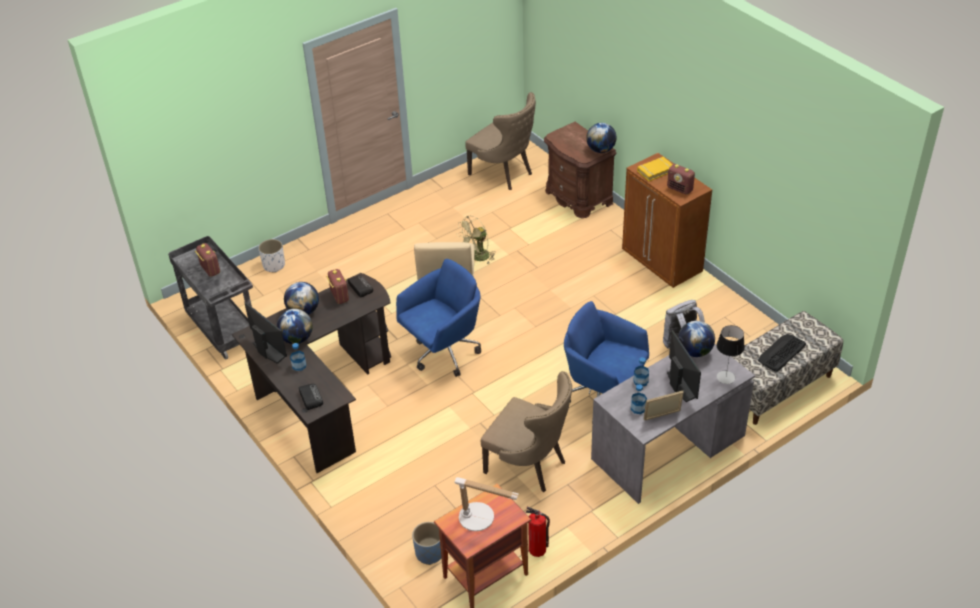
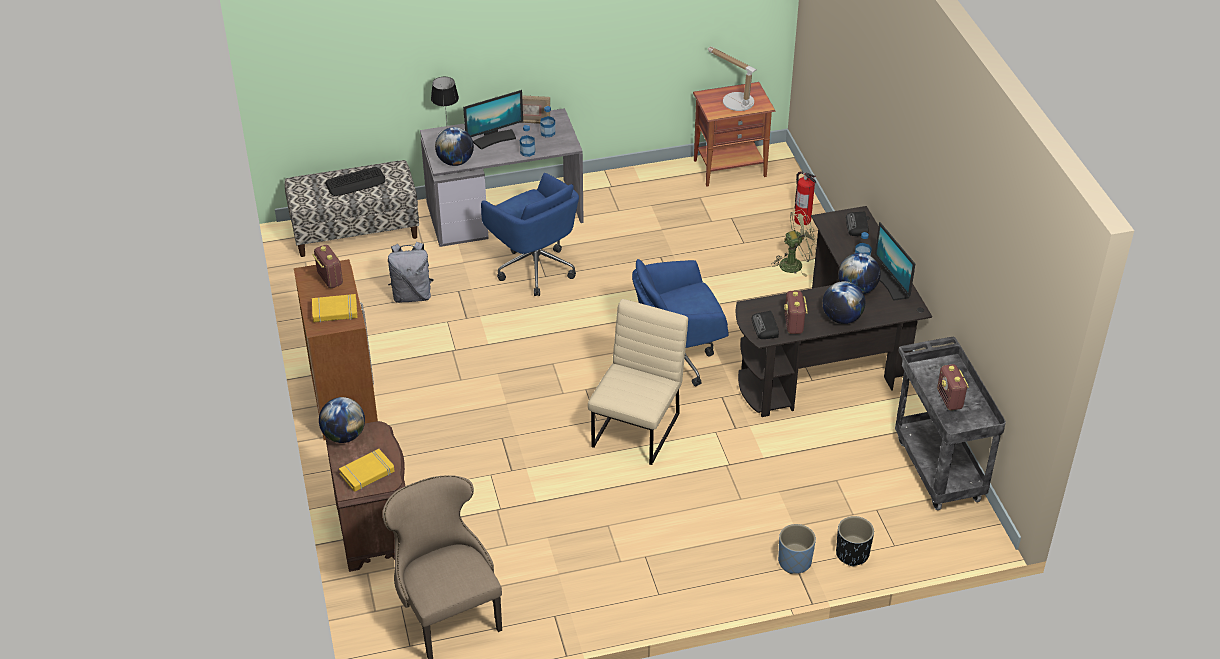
camera: 160 degrees left, 0 degrees up
(274, 265) = (852, 554): white planter -> black planter
(429, 553) = (771, 195): blue planter -> blue planter (794, 562)
(477, 258) = (569, 476): green fan -> green fan (795, 264)
(529, 465) = (644, 234): beige chair -> none
(538, 549) = (675, 173): fire extinguisher -> fire extinguisher (802, 220)
(570, 137) = (367, 473): none -> yellow book
(680, 386) = (494, 139): monitor -> monitor turned 120 degrees counterclockwise

